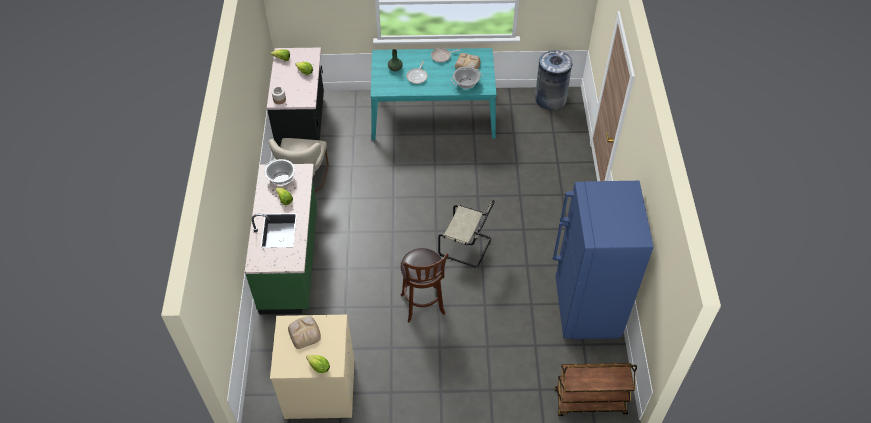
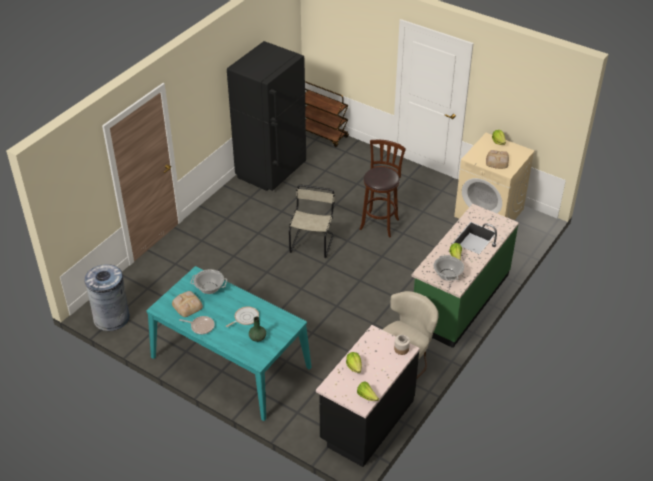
camera: 145 degrees left, 10 degrees down
(467, 247) = (312, 242): beige chair -> beige chair turned 45 degrees clockwise
(586, 310) = (271, 171): blue fridge -> black fridge

